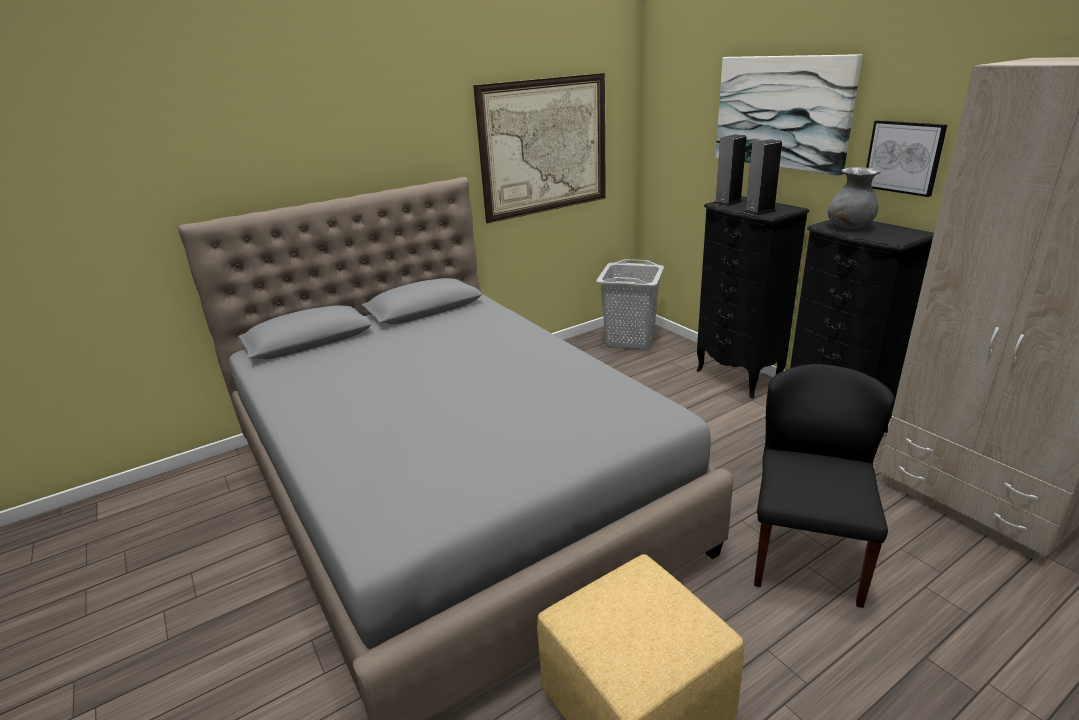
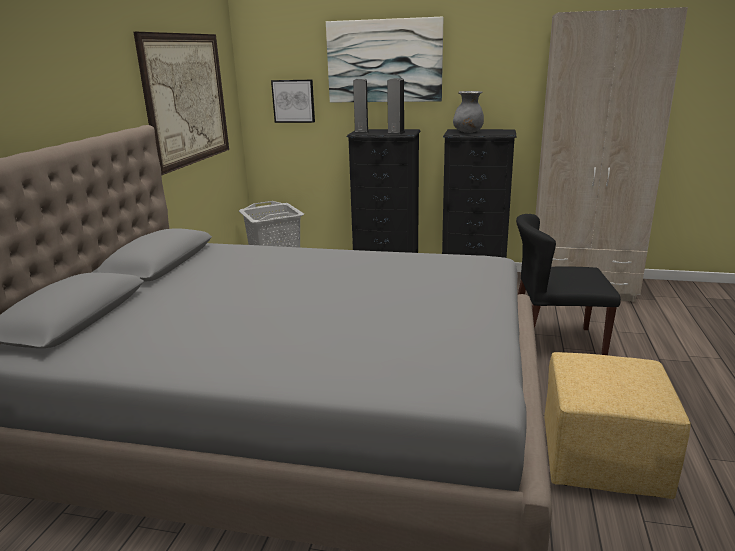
camera: 45 degrees left, 5 degrees down
(804, 553) = (555, 343): black chair -> black chair turned 60 degrees counterclockwise
(904, 157) = (483, 83): picture -> picture (293, 101)

